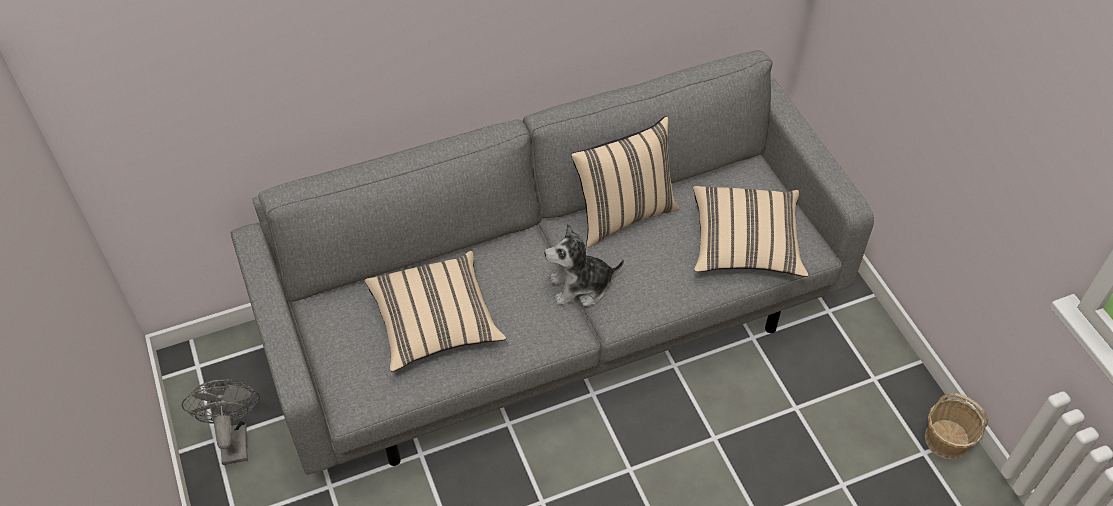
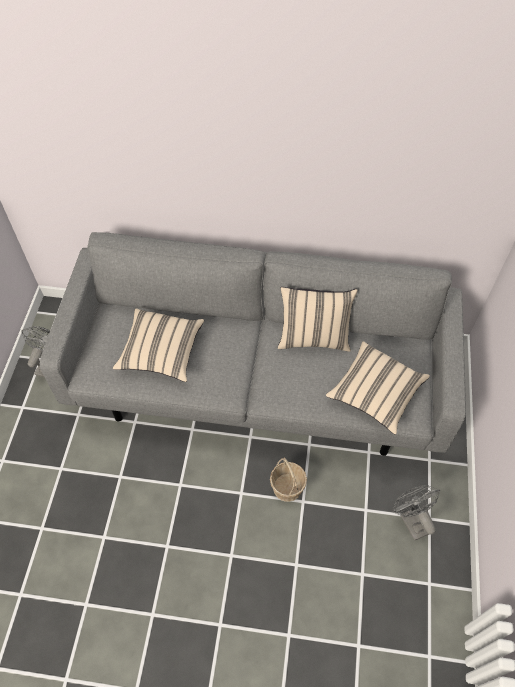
camera: 30 degrees right, 5 degrees up
(581, 287) = (257, 371): plush toy -> none
(854, 391) = (411, 520): none -> grey fan
(946, 439) = (450, 583): basket -> basket (287, 487)

